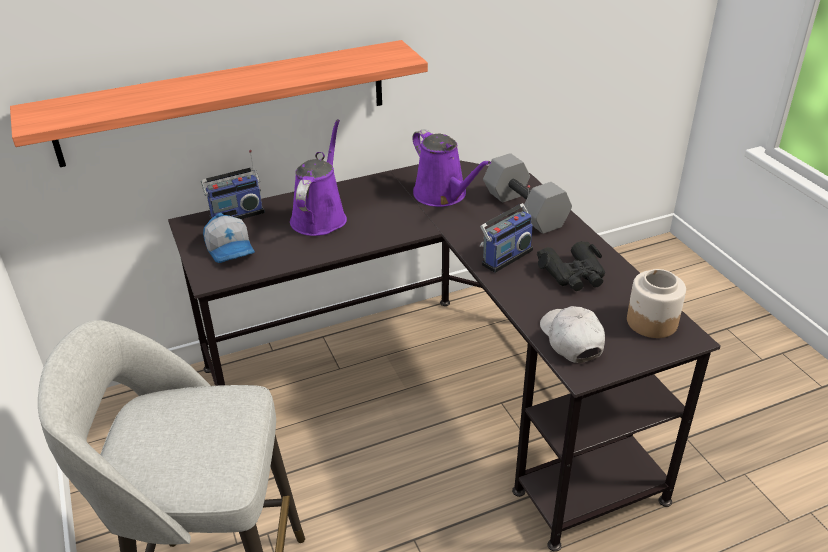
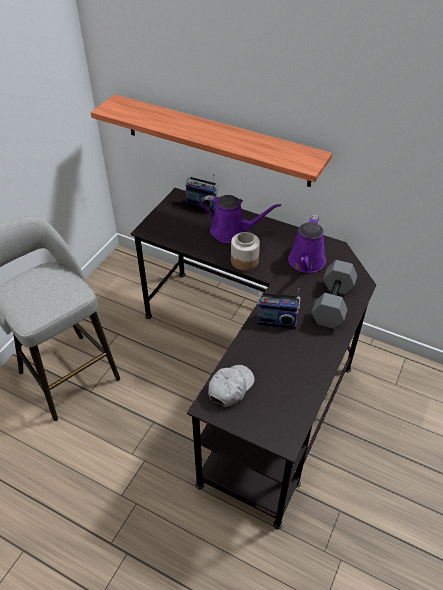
camera: 50 degrees right, 10 degrees up
(231, 249) = (174, 221): cap -> none
(320, 217) = (232, 232): purple watering can -> purple watering can turned 45 degrees clockwise
(573, 274) = (292, 358): black binoculars -> none
(651, 321) = (283, 416): jar -> jar (244, 260)

